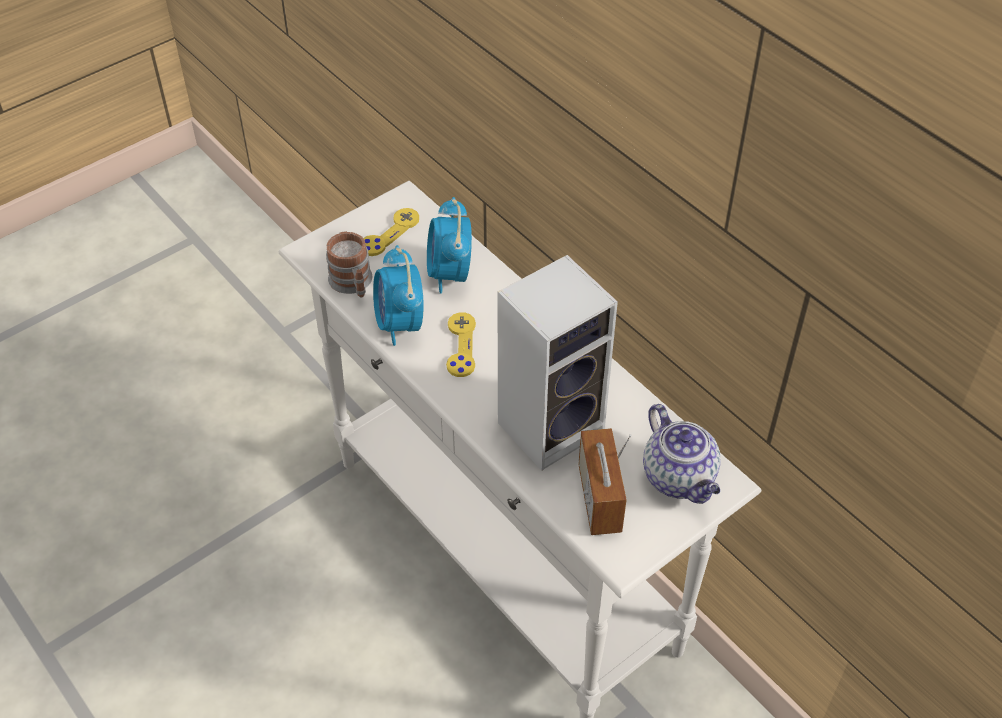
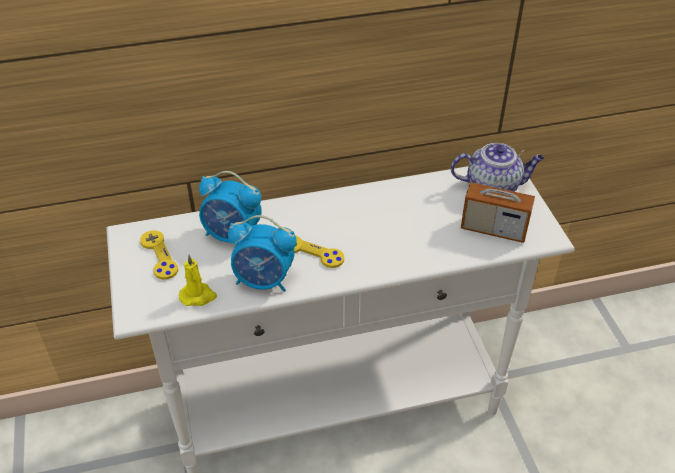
camera: 65 degrees left, 5 degrees down
(353, 284) = (198, 296): mug -> yellow candle
(552, 424) = (416, 229): speaker -> none

